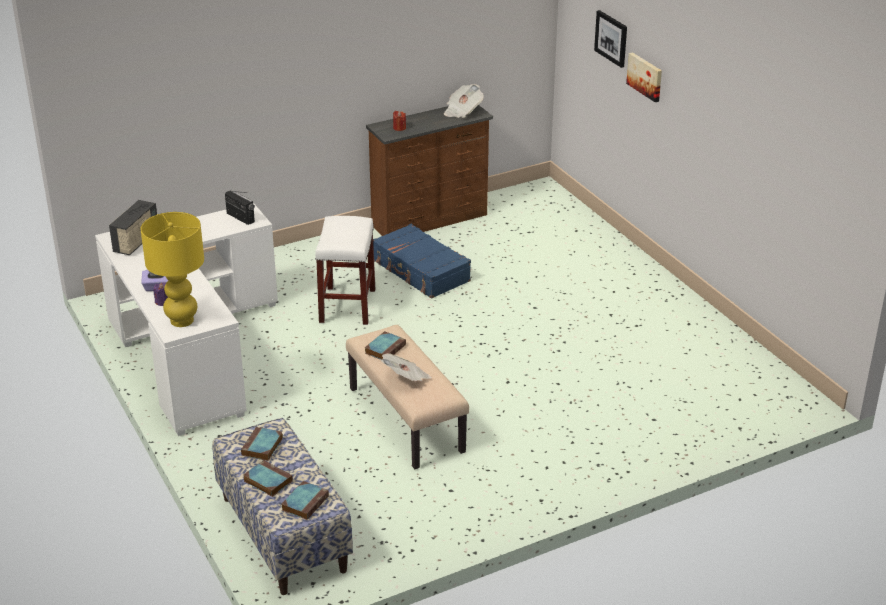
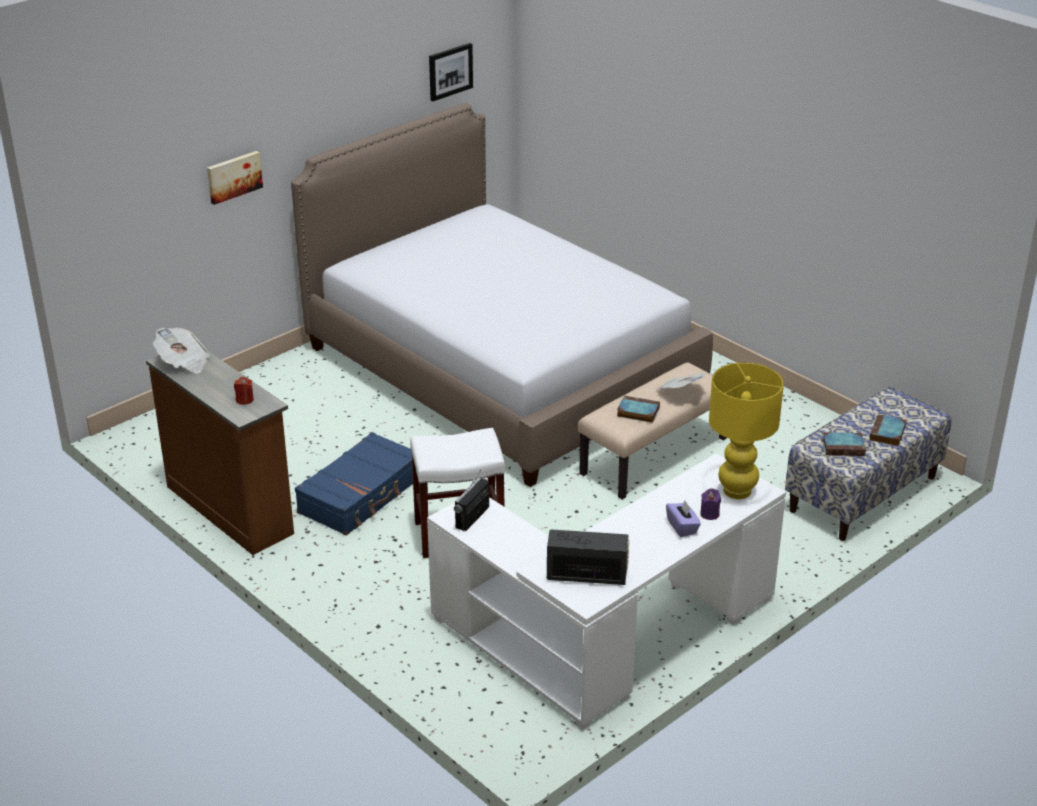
camera: 105 degrees left, 0 degrees up
(305, 502) = (898, 408): book -> none
(589, 361) = (501, 368): none -> bed
(611, 38) = (168, 179): picture -> picture (450, 71)

